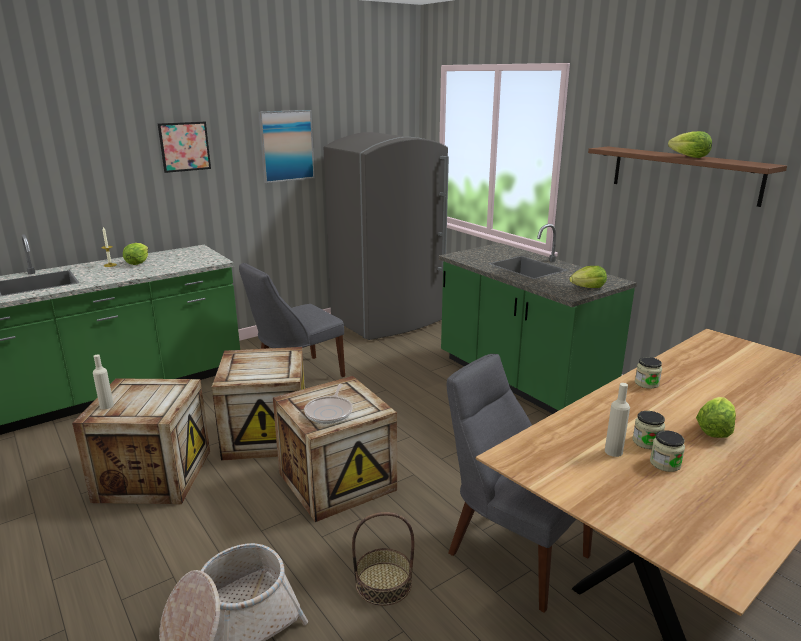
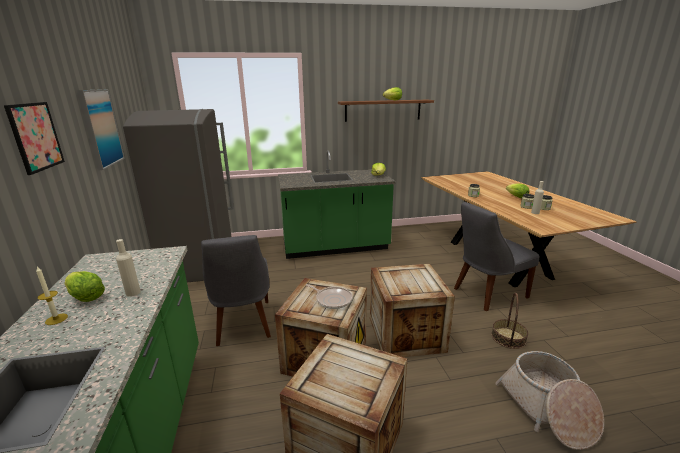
camera: 65 degrees left, 0 degrees up
(106, 406) = (348, 401): beige bottle -> beige bottle (133, 292)
(329, 412) = (420, 283): frying pan -> frying pan (332, 300)

